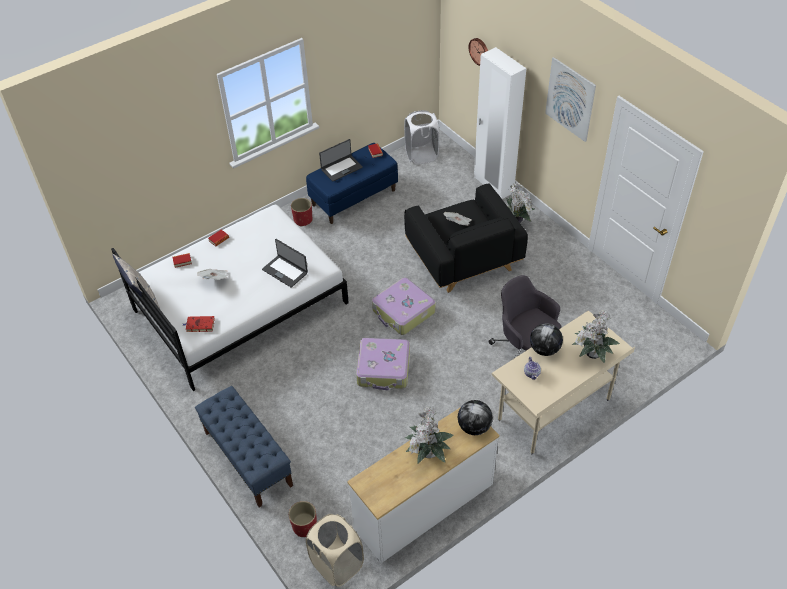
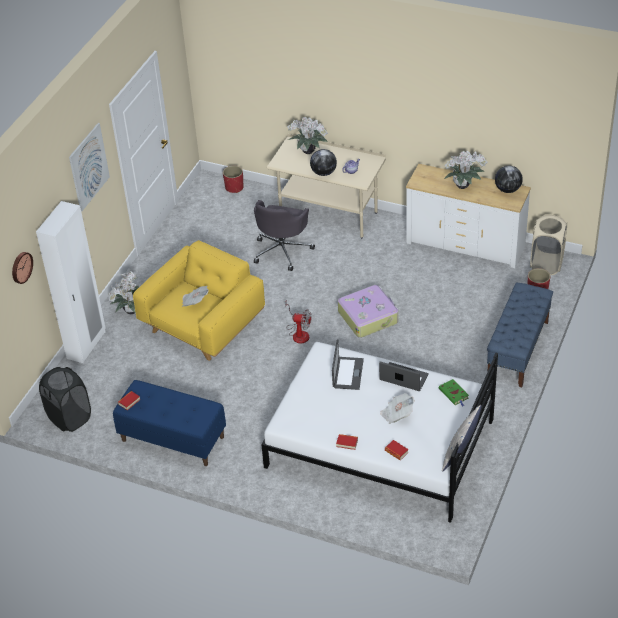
camera: 120 degrees left, 5 degrees down
(199, 325) = (454, 394): red book -> green book
(303, 220) = (234, 461): red planter -> red planter (234, 187)
(341, 168) = (172, 415): laptop -> laptop (403, 378)
(403, 312) = (298, 333): suitcase -> fan
(421, 155) = (70, 418): white laundry basket -> black laundry basket
(463, 257) = (203, 325): black armchair -> yellow armchair
(474, 427) = (423, 175): globe -> globe (507, 189)

